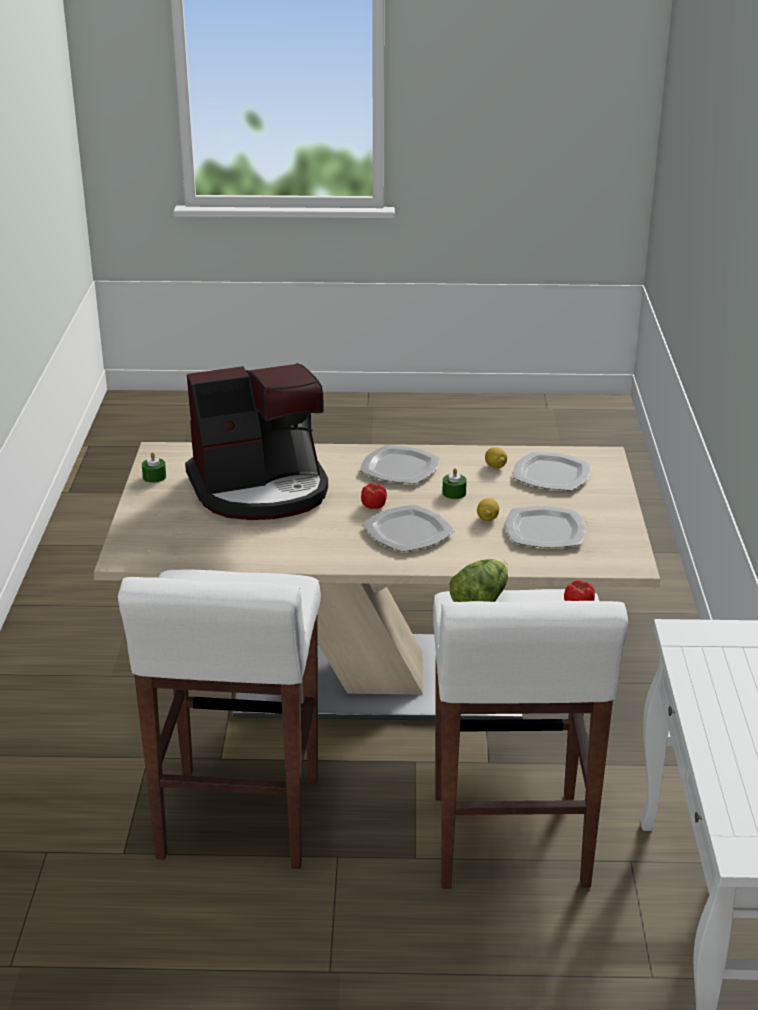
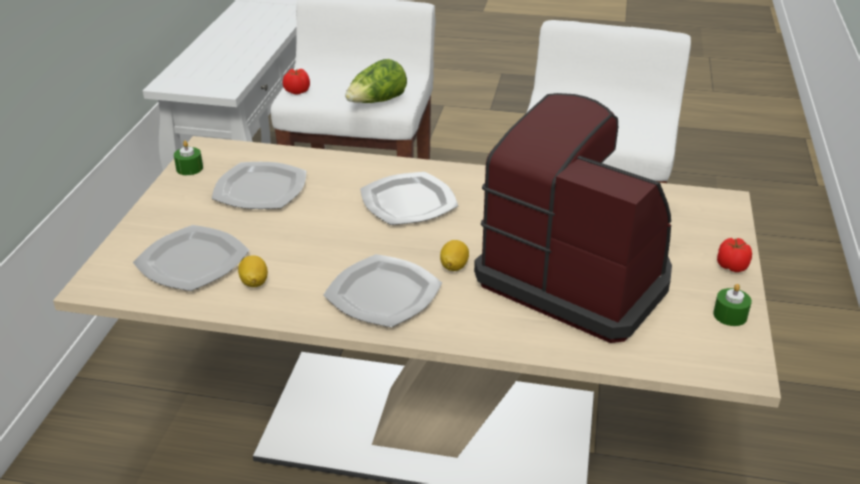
camera: 170 degrees left, 5 degrees up
(261, 489) = (576, 277): coffee machine -> coffee machine turned 45 degrees clockwise
(373, 506) = (437, 238): tomato -> tomato (732, 266)
(454, 493) = (332, 246): green candle -> green candle (189, 168)
(487, 519) = (313, 208): lemon -> lemon (454, 266)

